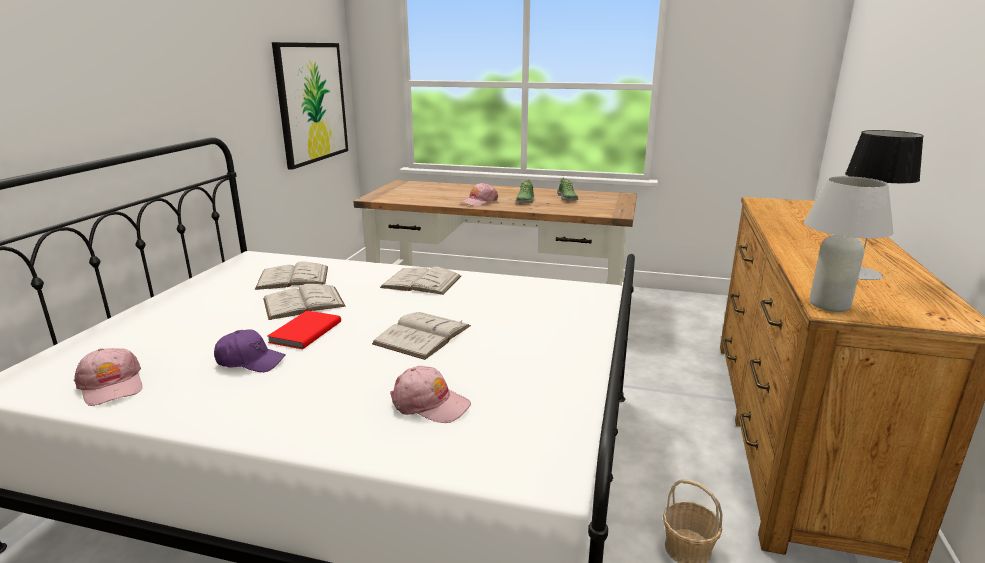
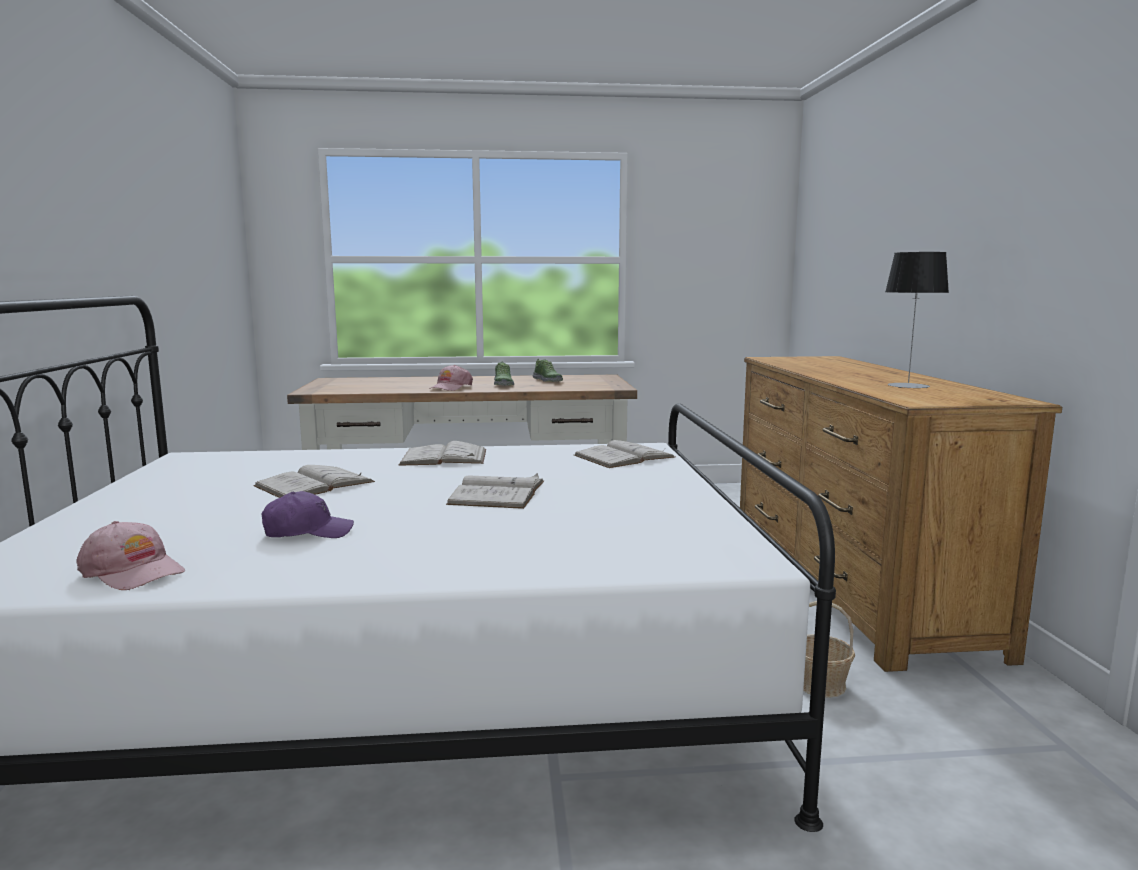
camera: 20 degrees left, 10 degrees down
(293, 277) = (271, 467): white book -> white book (624, 456)
(303, 332) = (347, 505): red book -> none
(312, 103) = (215, 276): picture -> none
(430, 403) = (569, 535): pink cap -> none
(829, 305) = (912, 400): white table lamp -> none

